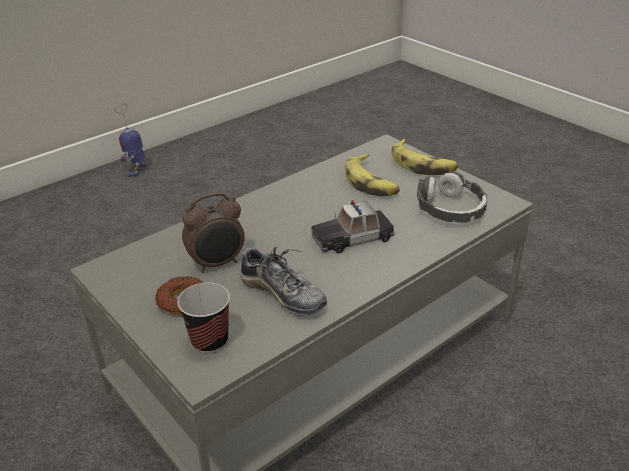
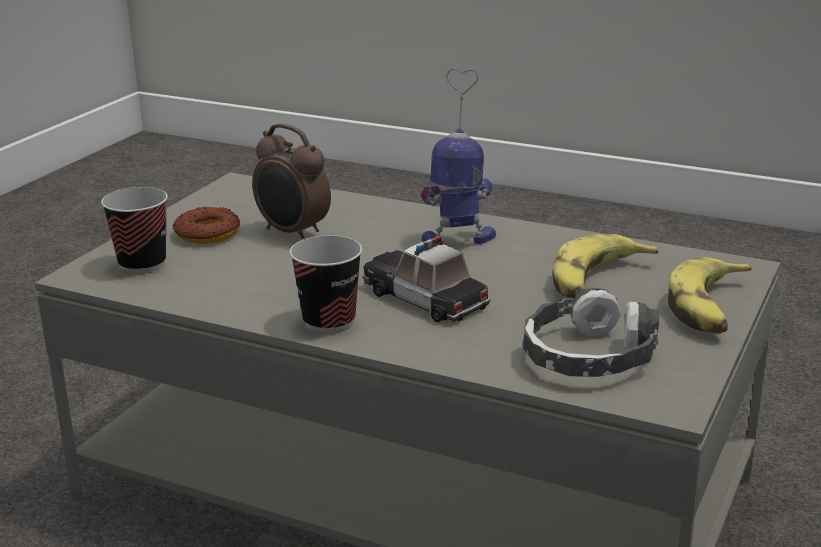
camera: 65 degrees right, 10 degrees down
(137, 170) = (672, 230): toy robot -> toy robot (460, 240)
(282, 294) = (256, 281): shoe -> none
(360, 277) = (329, 321): none -> cup

